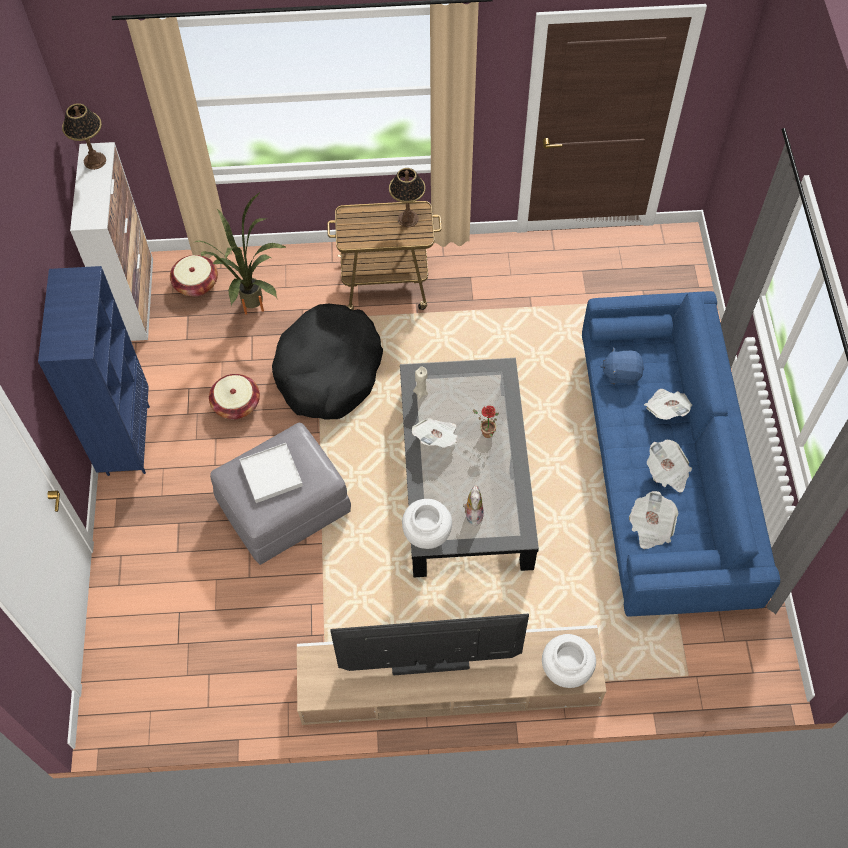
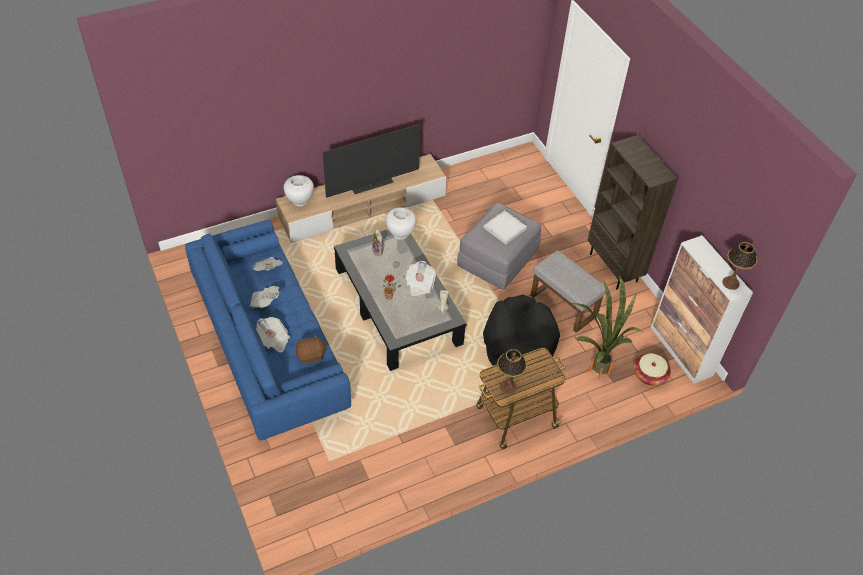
camera: 155 degrees right, 10 degrees down
(127, 439) = (614, 268): blue bookcase -> brown bookcase
(236, 404) = (564, 306): basket -> grey ottoman
(621, 374) = (311, 356): blue plush toy -> brown plush toy

